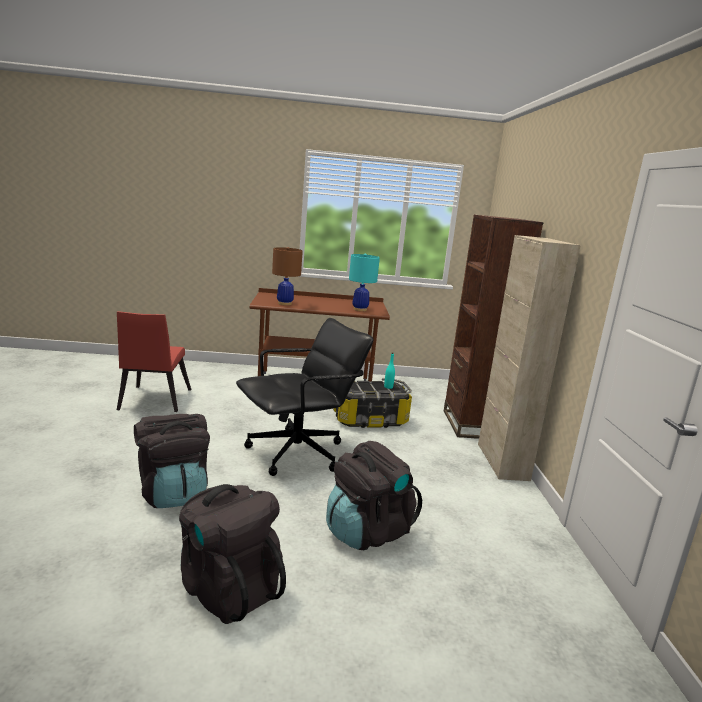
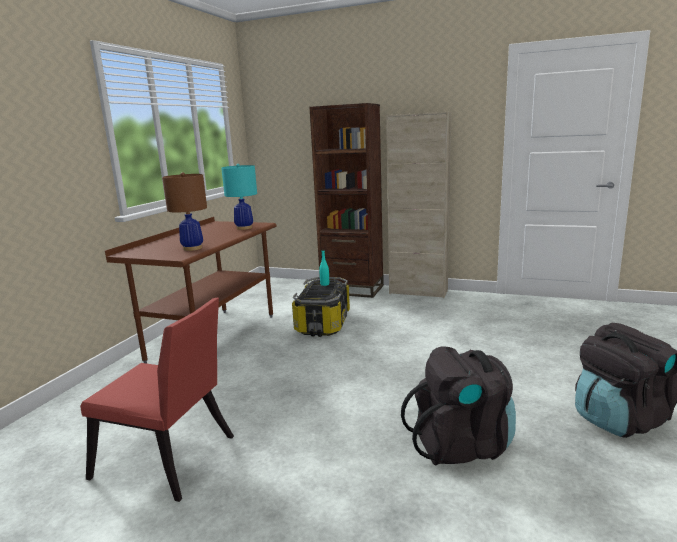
camera: 65 degrees left, 0 degrees up
(298, 453) = (384, 365): black office chair -> none
(367, 531) = (521, 351): black backpack -> none

